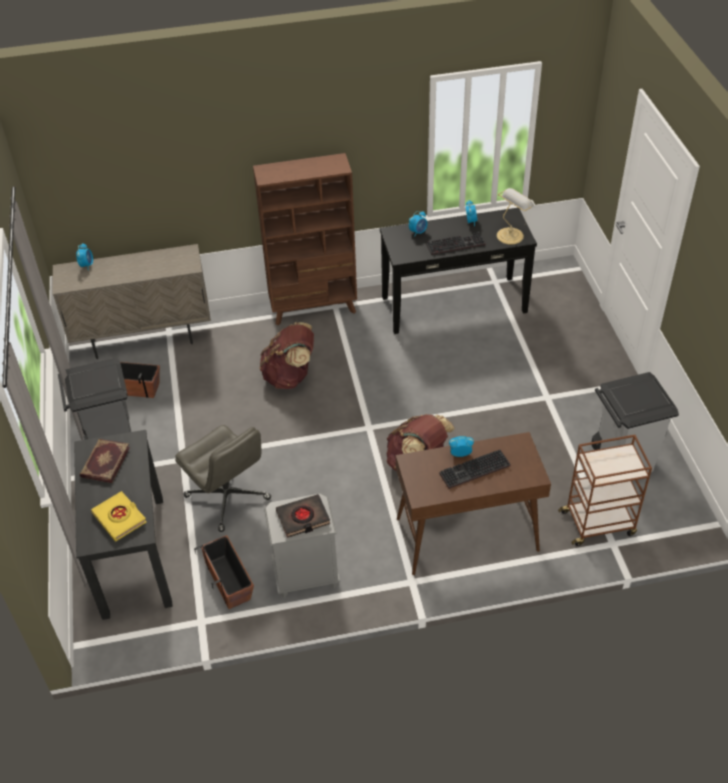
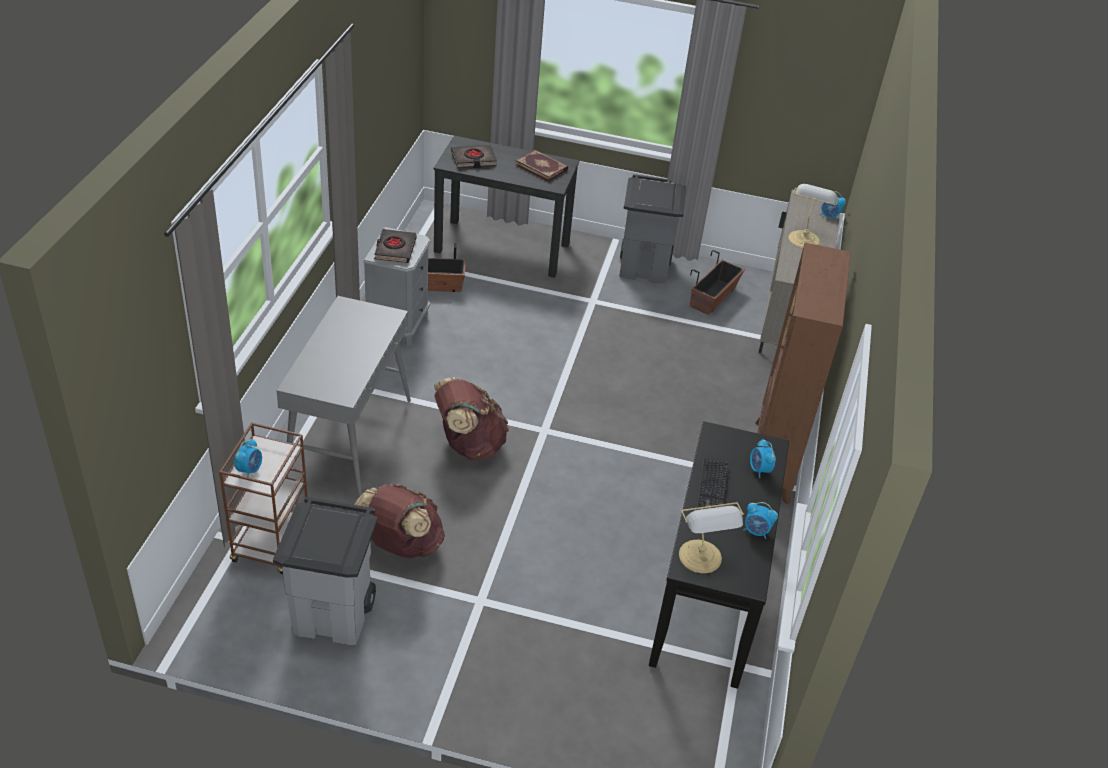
camera: 110 degrees right, 5 degrees down
(120, 518) = (473, 159): yellow book -> black book
(131, 270) = (804, 238): none -> table lamp
(228, 498) = (523, 312): grey office chair -> none
(290, 376) = (662, 402): brown backpack -> brown backpack (401, 545)
(460, 454) = (370, 349): alarm clock -> alarm clock (250, 470)
(466, 535) = (349, 438): brown console table -> grey console table
(474, 471) = (340, 348): keyboard -> none

